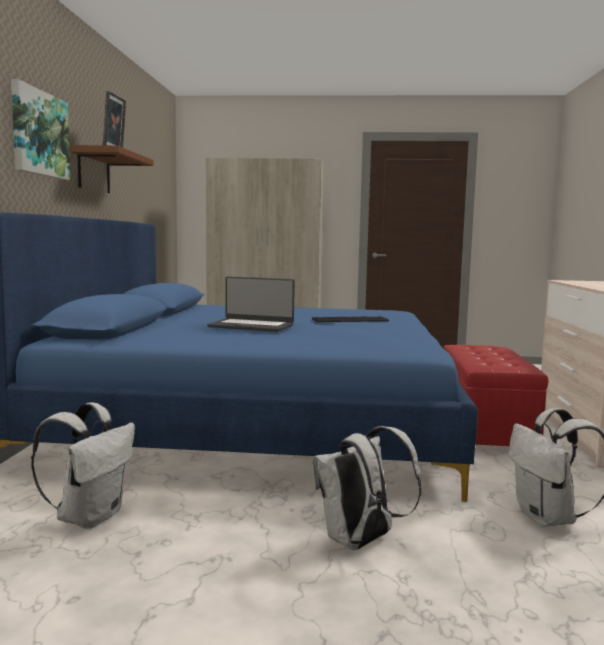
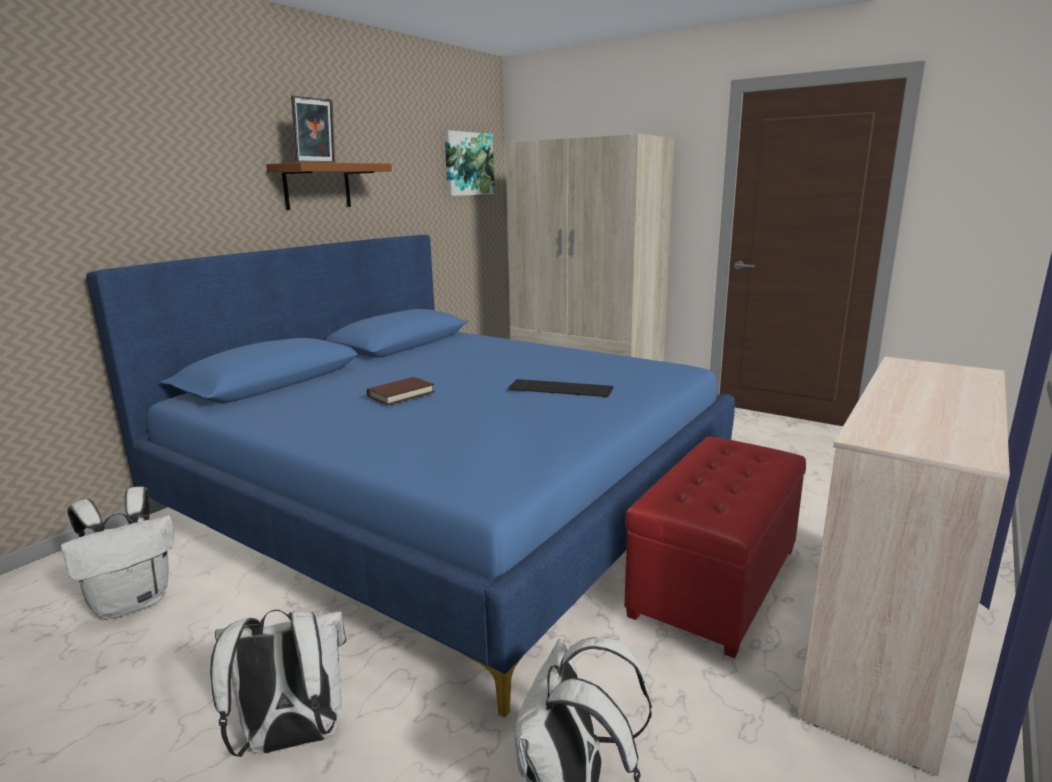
camera: 30 degrees right, 10 degrees up
(39, 133) = (202, 162): picture -> picture (468, 164)
(251, 326) = (401, 394): laptop -> brown book

